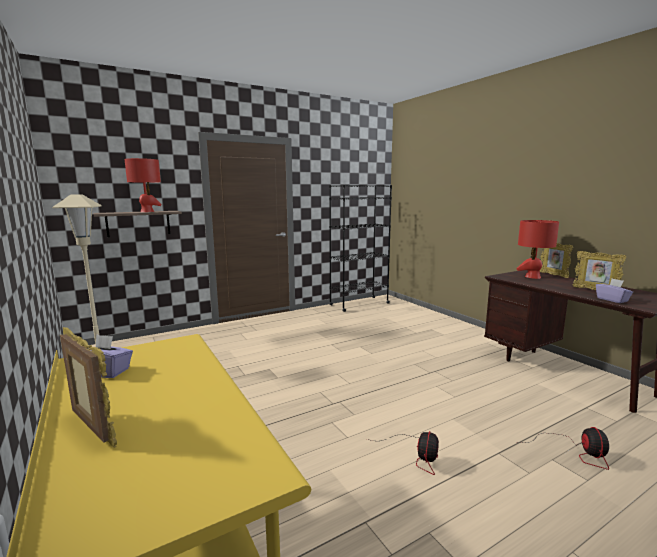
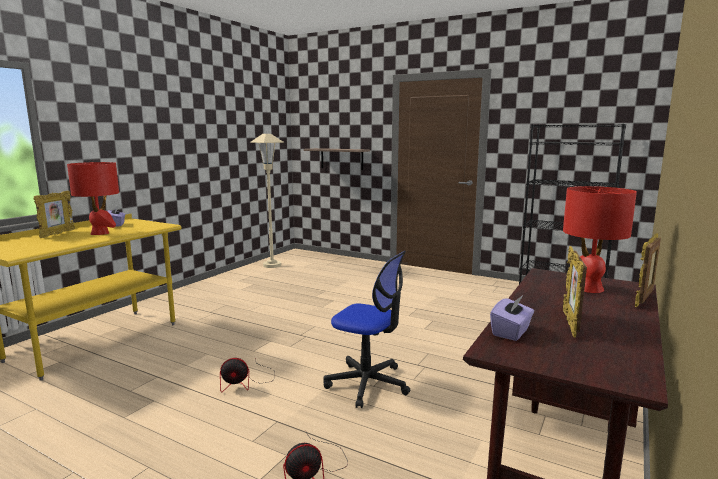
camera: 60 degrees right, 0 degrees up
(147, 211) = (341, 149): red table lamp -> red table lamp (100, 233)
(451, 398) = (368, 384): none -> office chair

